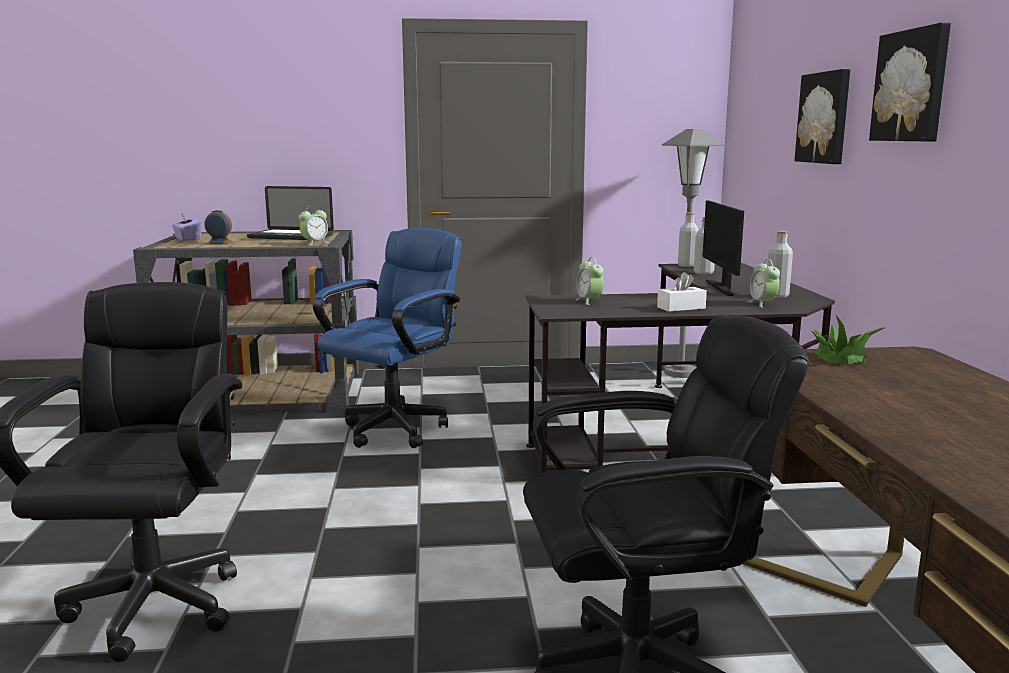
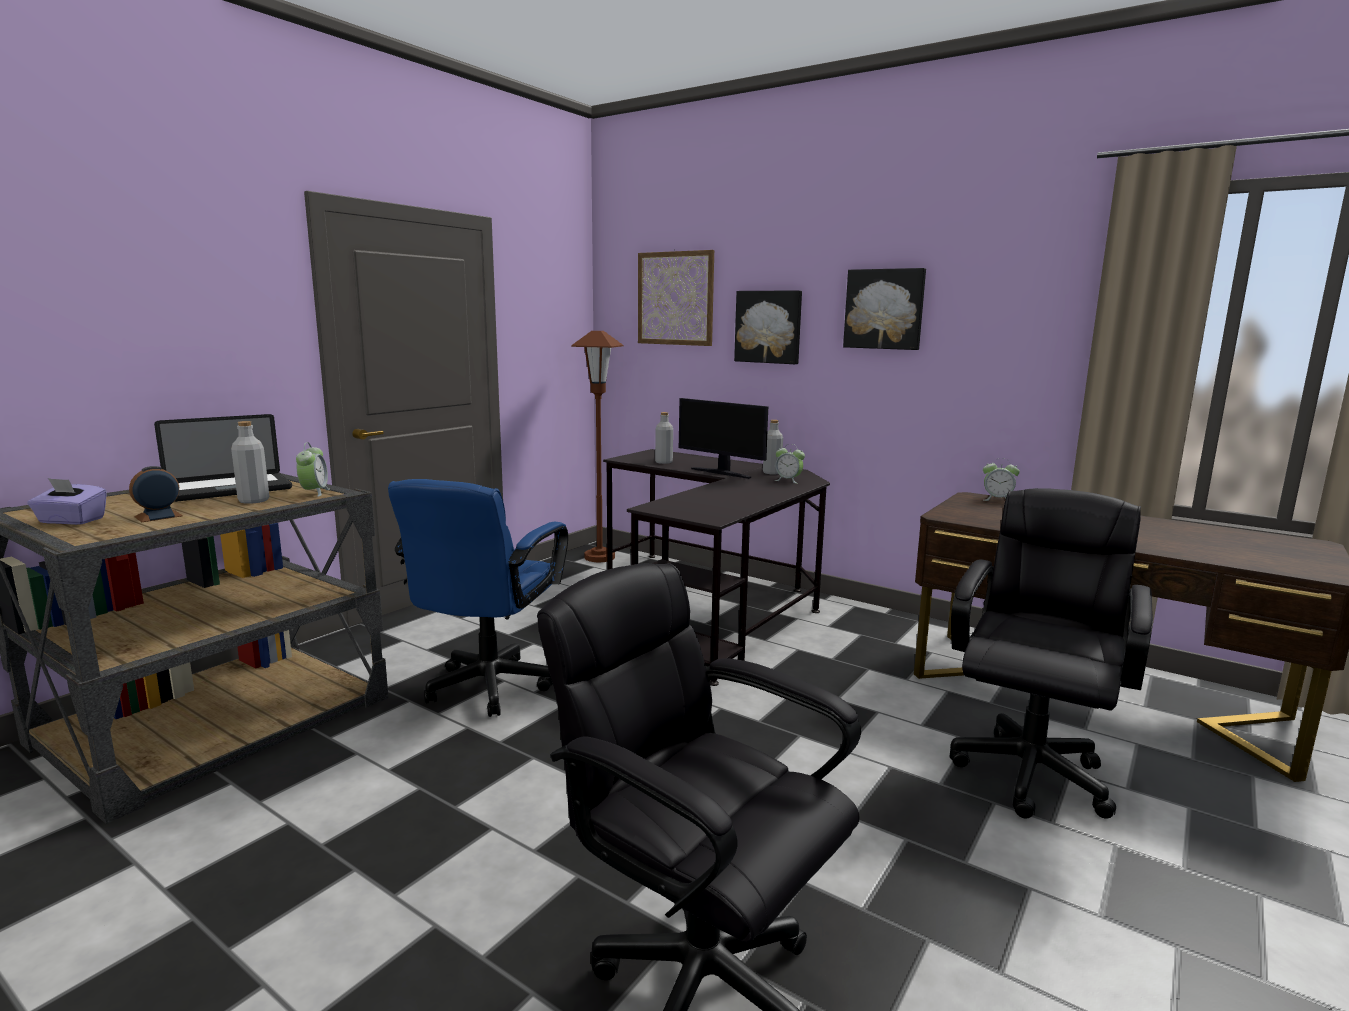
camera: 50 degrees left, 0 degrees up
(397, 428) = (486, 691): blue office chair -> blue office chair turned 150 degrees counterclockwise
(589, 301) = (691, 503): alarm clock -> alarm clock (997, 500)
(680, 373) = (600, 557): grey floor lamp -> brown floor lamp
(681, 308) = (762, 494): white tissue box -> none
(687, 265) = (630, 457): grey bottle -> grey bottle (254, 500)
(770, 88) = (675, 297): none -> picture
(840, 358) = (967, 508): potted plant -> none

